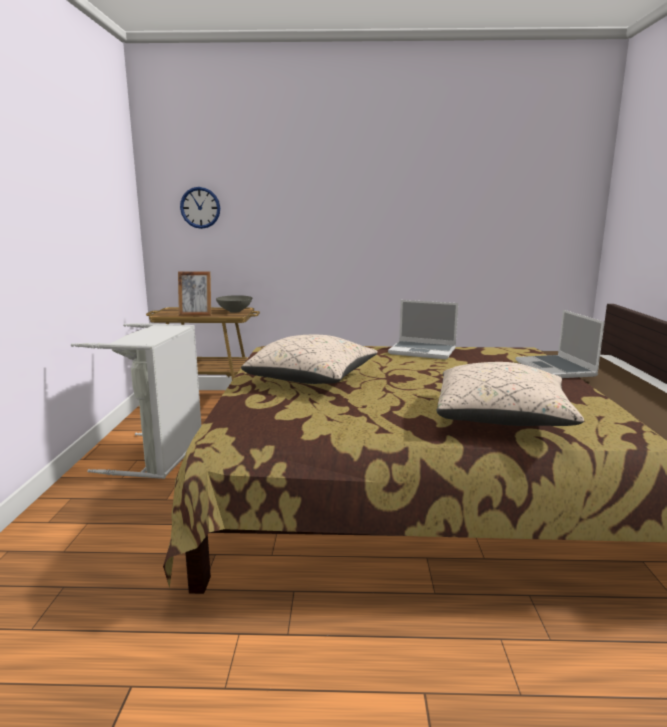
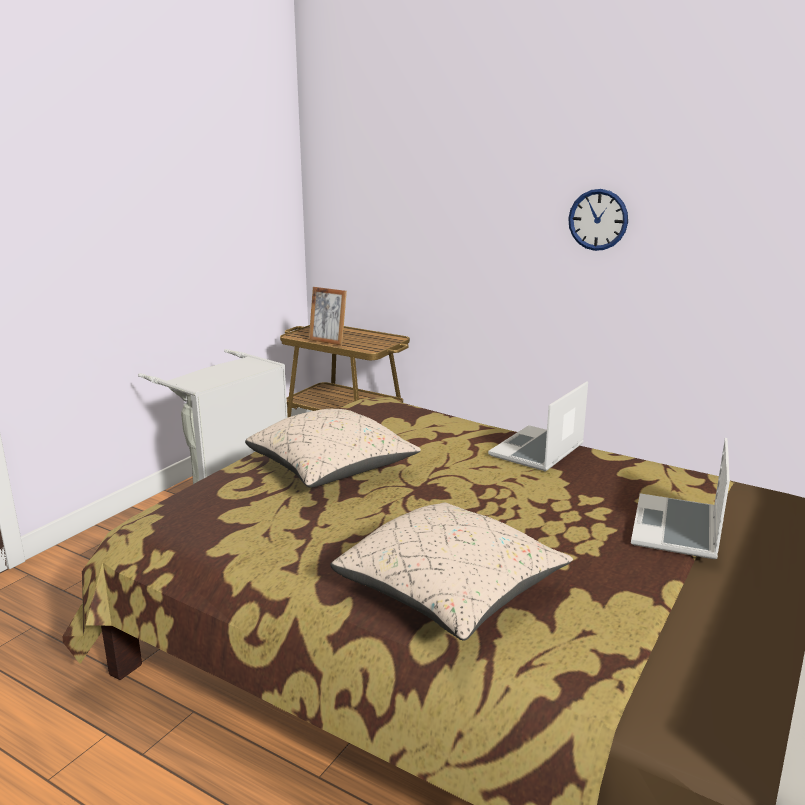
camera: 30 degrees right, 5 degrees up
(200, 207) = (364, 203): wall clock -> wall clock (598, 220)
(234, 311) = (380, 341): grey bowl -> none
(423, 351) = (537, 451): laptop -> laptop turned 75 degrees clockwise

